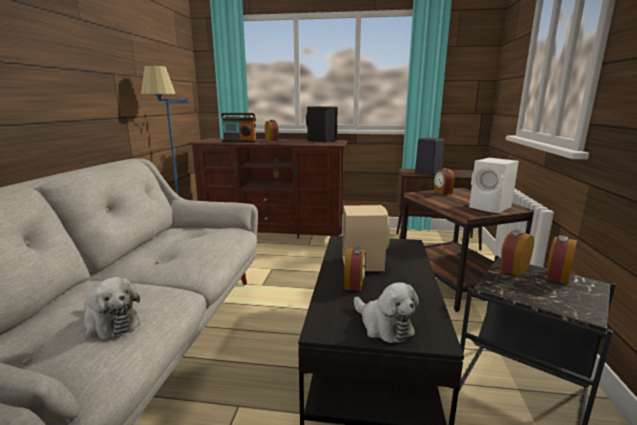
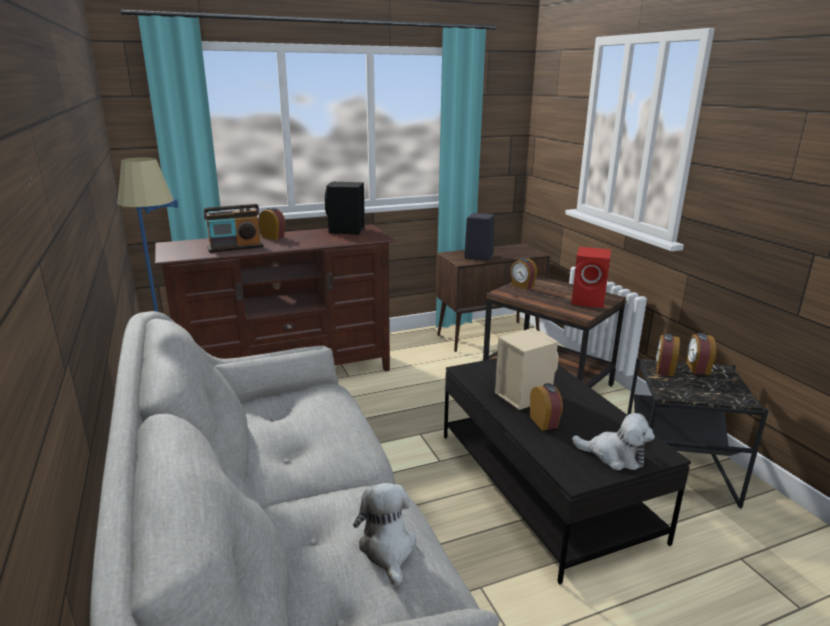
camera: 30 degrees left, 5 degrees up
(110, 323) = (388, 549): plush toy -> plush toy turned 105 degrees counterclockwise
(491, 208) = (589, 301): white speaker -> red speaker

